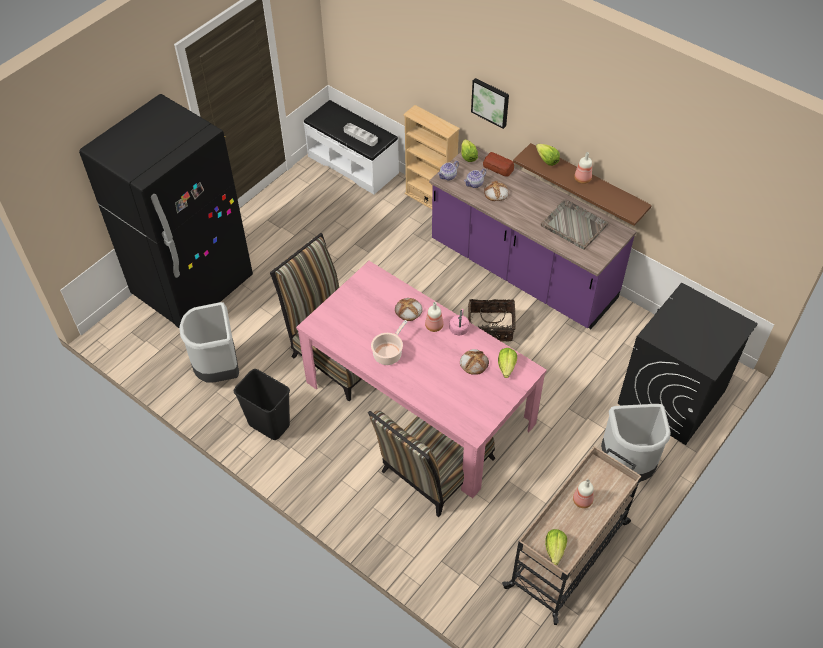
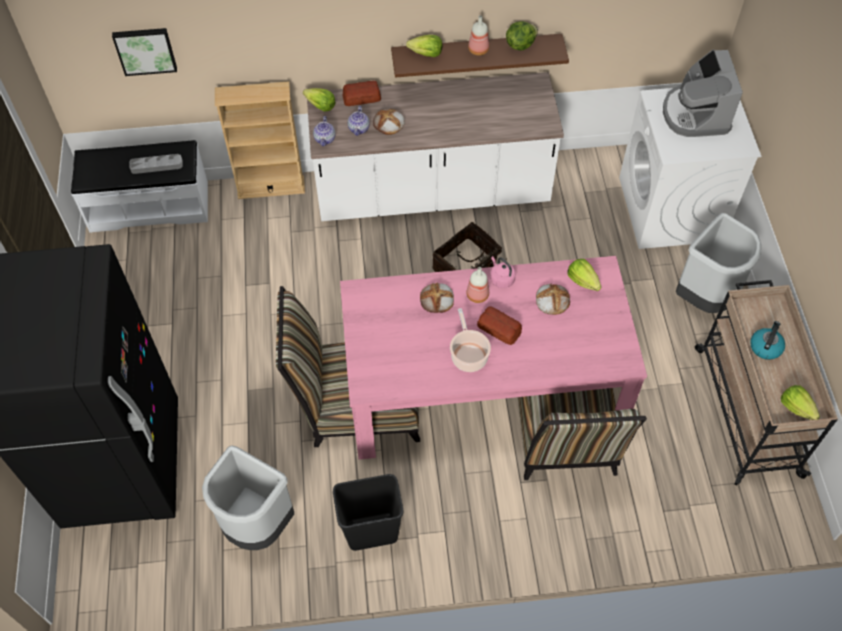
camera: 45 degrees left, 5 degrees up
(423, 353) = (499, 329): none -> bread
(491, 102) = (325, 27): picture -> picture (145, 50)
(522, 271) = (432, 193): purple counter -> white counter
(573, 225) = (492, 104): grey tray -> none
(581, 500) = (765, 347): bottle -> kettle
(614, 193) = (520, 44): none -> lettuce
(671, 397) = (671, 209): black washing machine -> white washing machine
(701, 322) = (695, 114): none -> coffee machine

